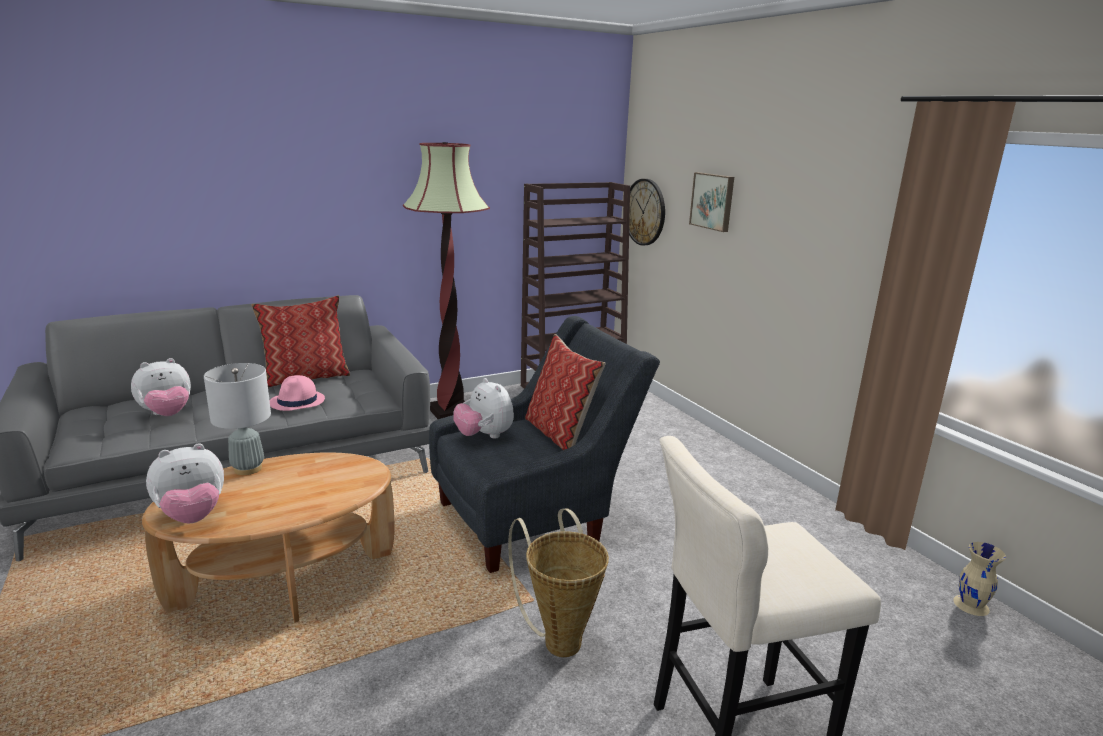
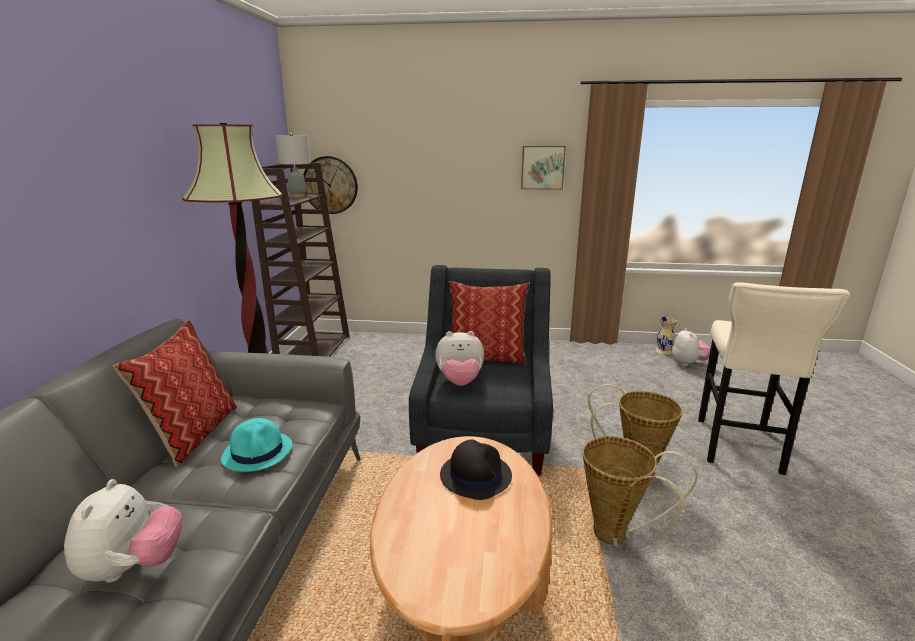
camera: 55 degrees left, 0 degrees up
(192, 516) = (479, 580): plush toy -> plush toy (688, 363)
(248, 468) = (394, 518): grey table lamp -> grey table lamp (297, 196)
(297, 402) = (258, 452): pink hat -> turquoise hat
(323, 483) = (475, 475): none -> black hat
(427, 650) = (617, 538): none -> basket
(713, 201) = (413, 165): picture -> picture (542, 167)

